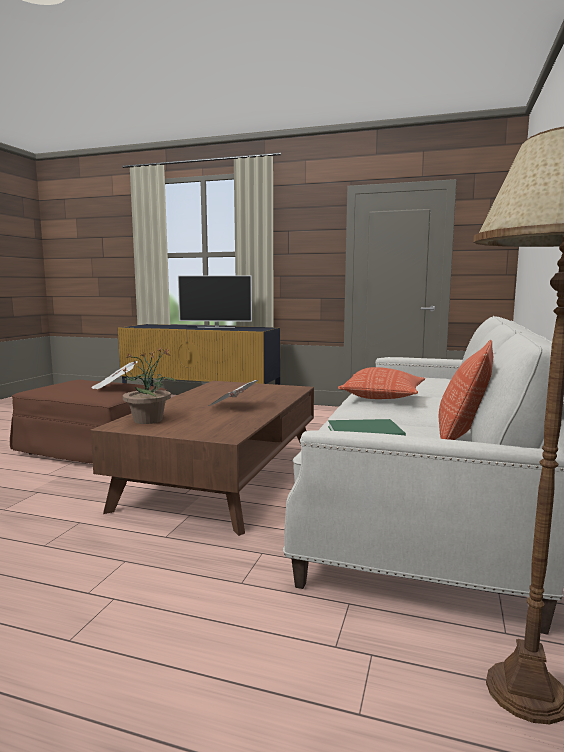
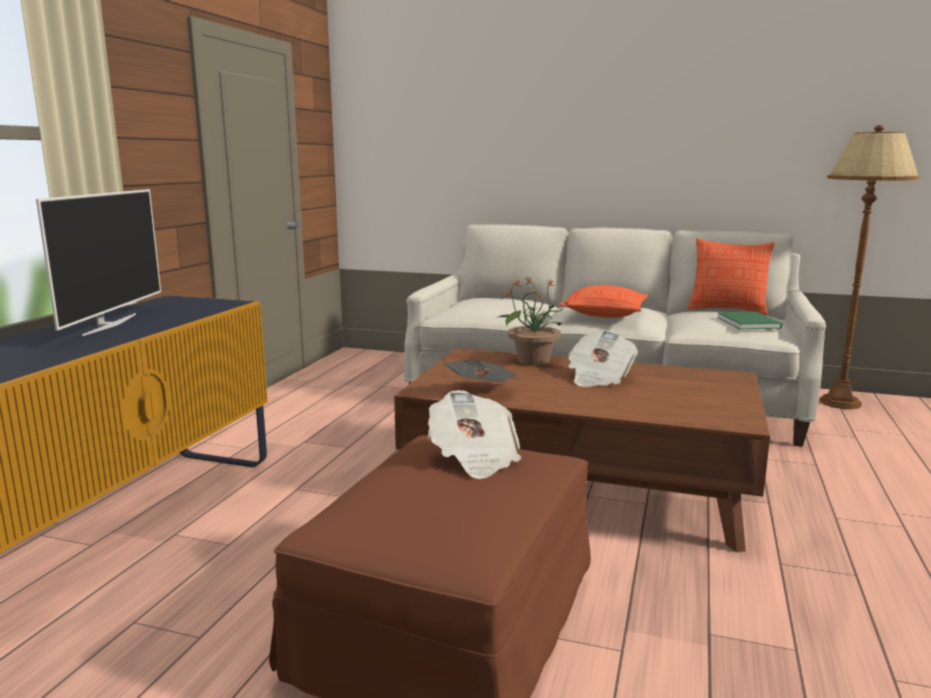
camera: 90 degrees left, 5 degrees up
(149, 420) = (696, 410): potted plant -> potted plant (532, 360)
(213, 389) = (481, 391): none -> newspaper

